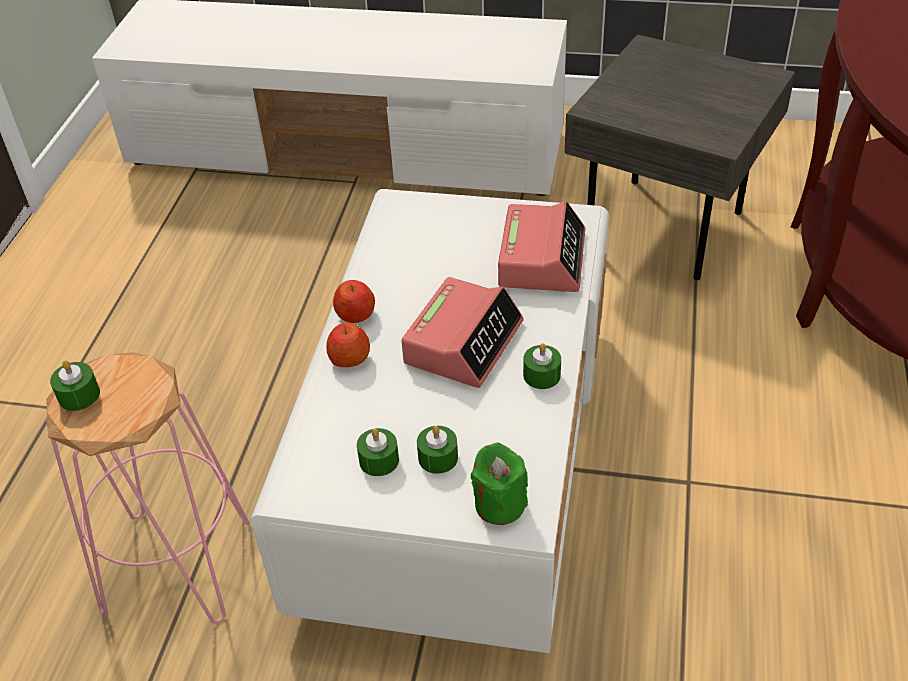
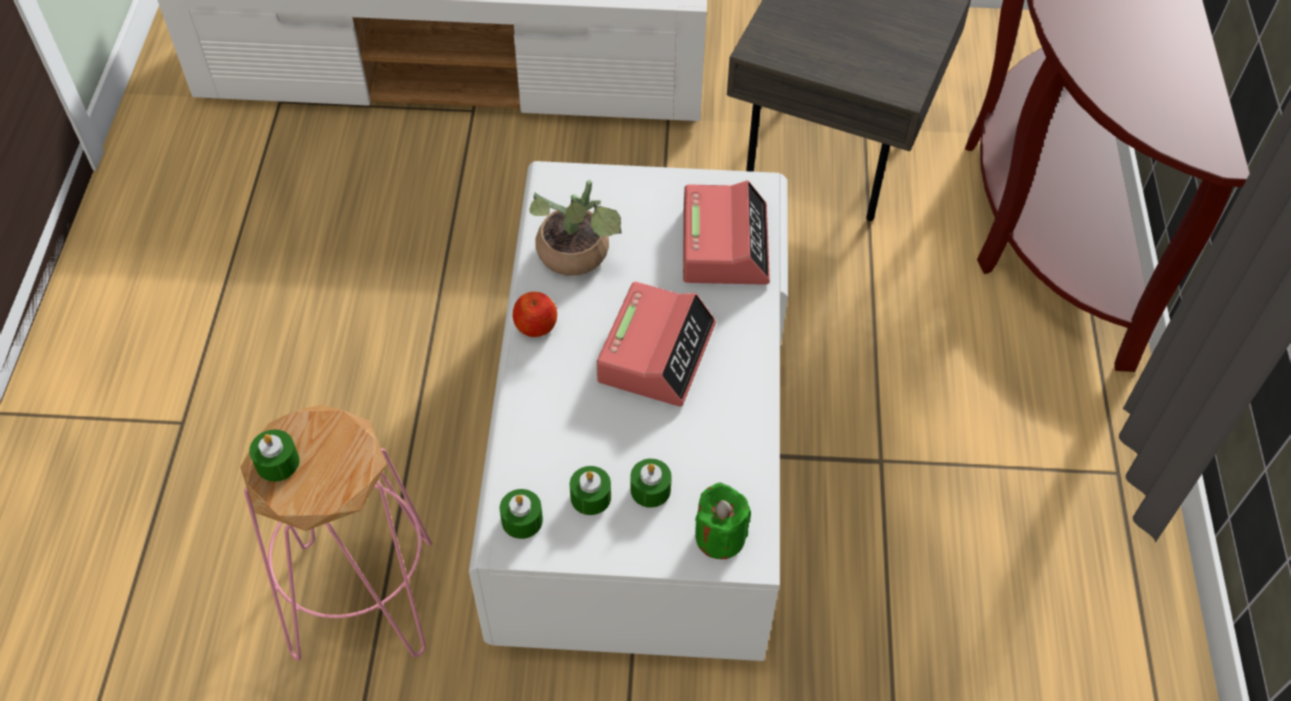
camera: 10 degrees left, 10 degrees up
(349, 358) = (539, 379): apple -> none
(404, 263) = (577, 258): none -> potted plant
(541, 375) = (742, 387): green candle -> green candle (522, 520)

